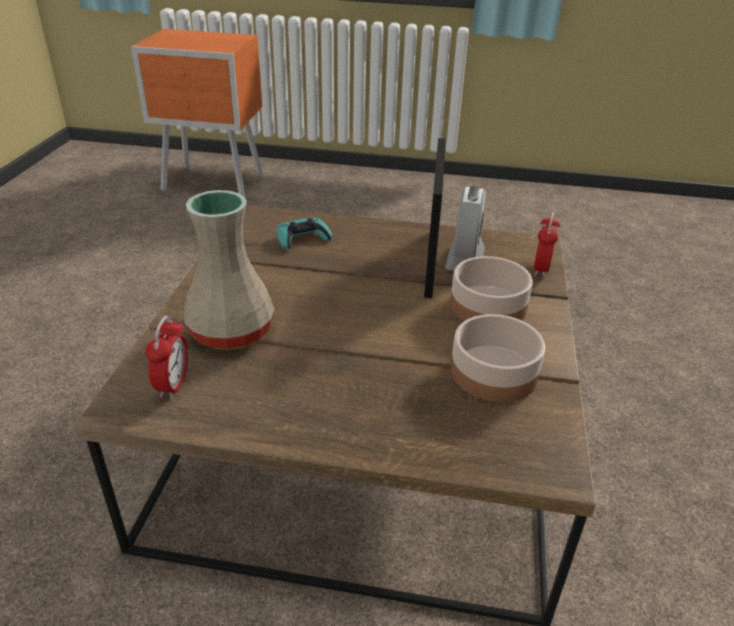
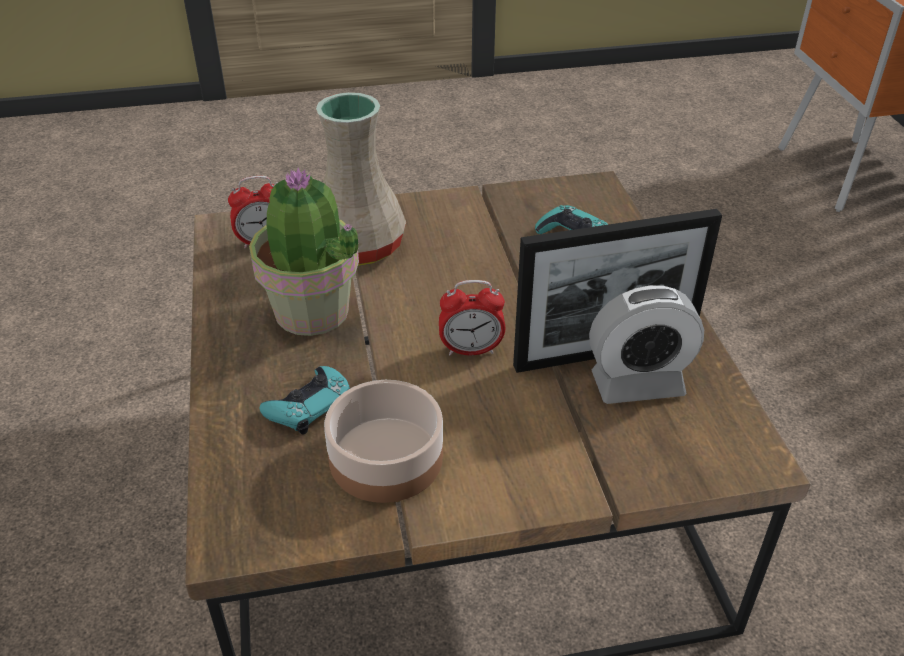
camera: 70 degrees right, 5 degrees up
(304, 375) = (312, 313): none -> potted plant
(421, 399) = (309, 406): none -> turquoise game controller
(488, 307) = (529, 429): bowl -> none
(541, 269) = (678, 471): alarm clock -> alarm clock (471, 350)

